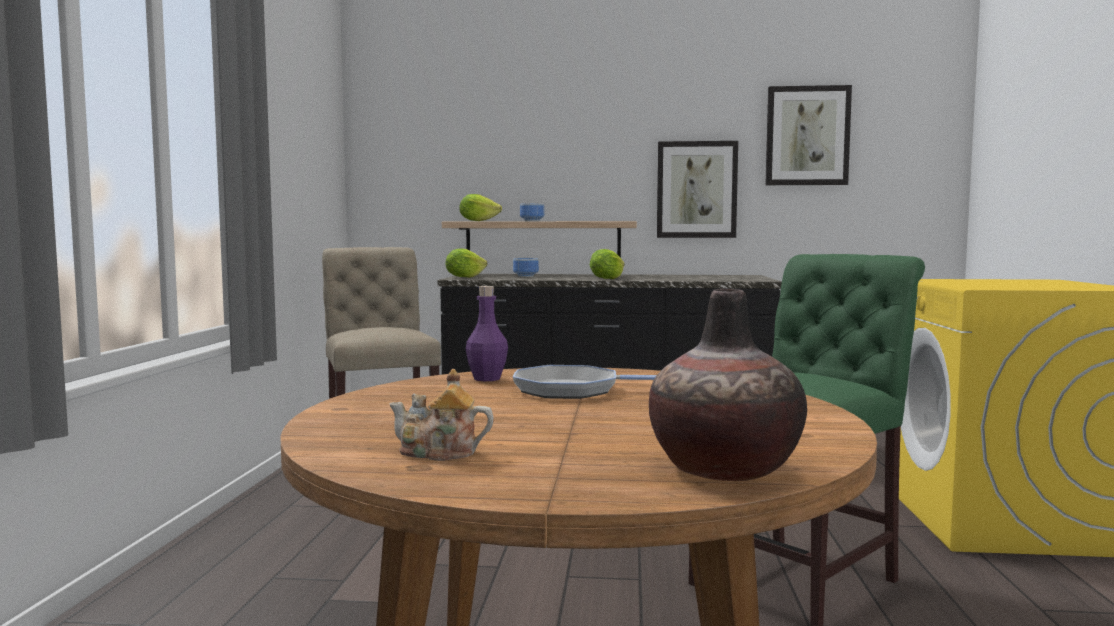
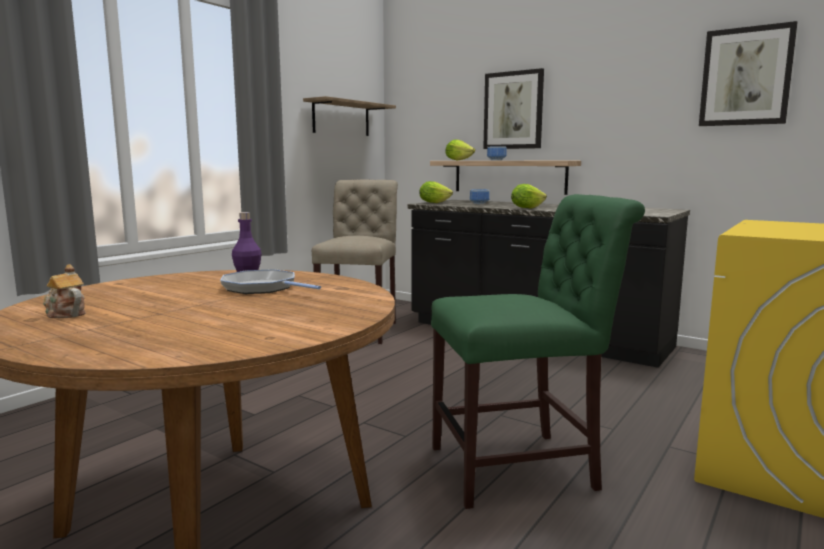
camera: 30 degrees right, 5 degrees up
(309, 159) = (341, 118): none -> shelf
(696, 190) = (634, 132): picture -> picture (513, 110)
(724, 469) = (141, 348): vase -> none

